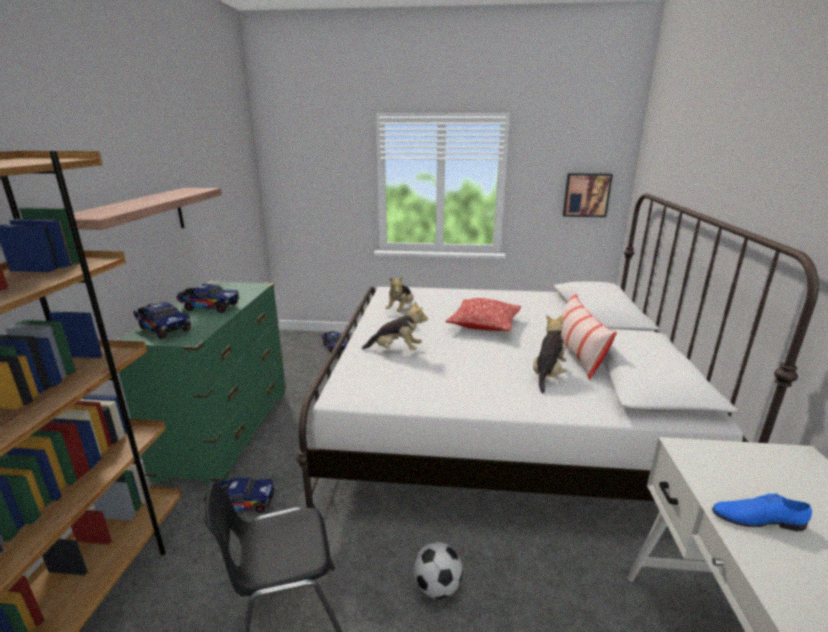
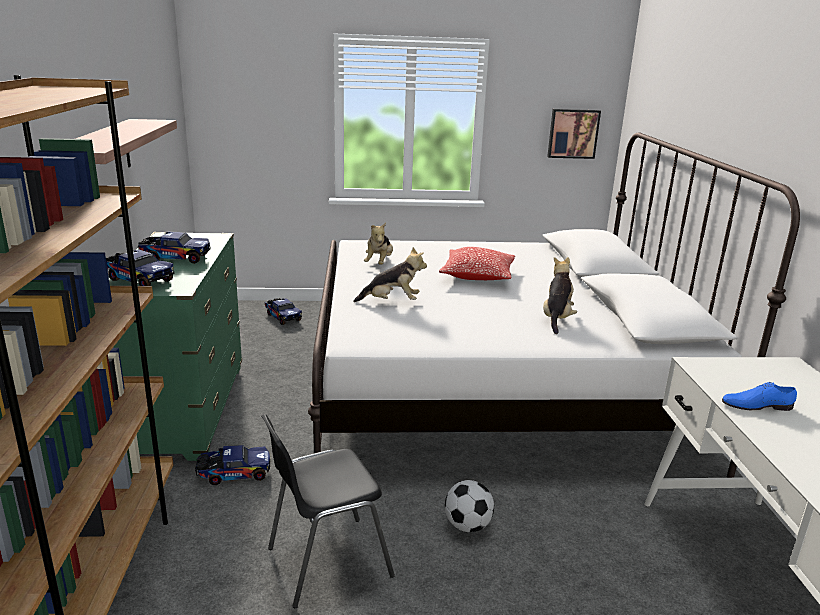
camera: 10 degrees left, 0 degrees up
(577, 354) = (581, 300): pillow -> none

